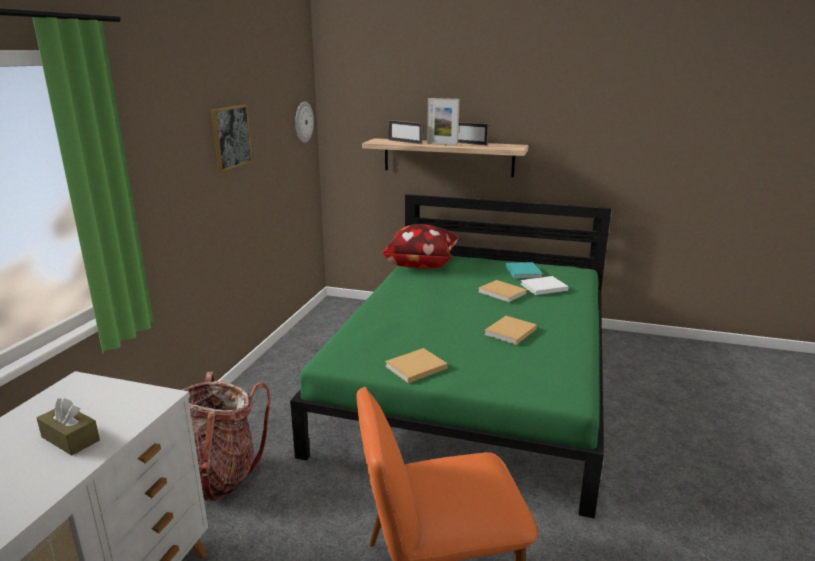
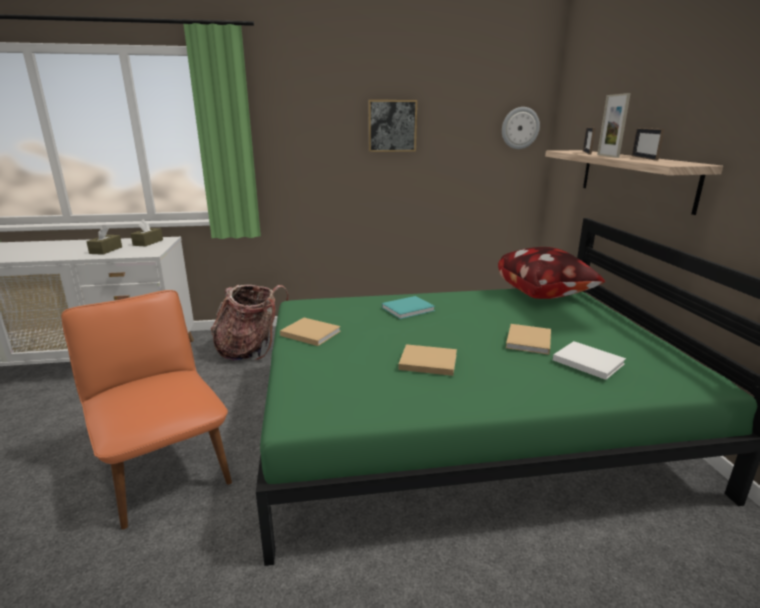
camera: 65 degrees right, 0 degrees up
(76, 399) = (148, 242): none -> brown tissue box
(523, 271) = (619, 342): turquoise book -> turquoise book (409, 309)

